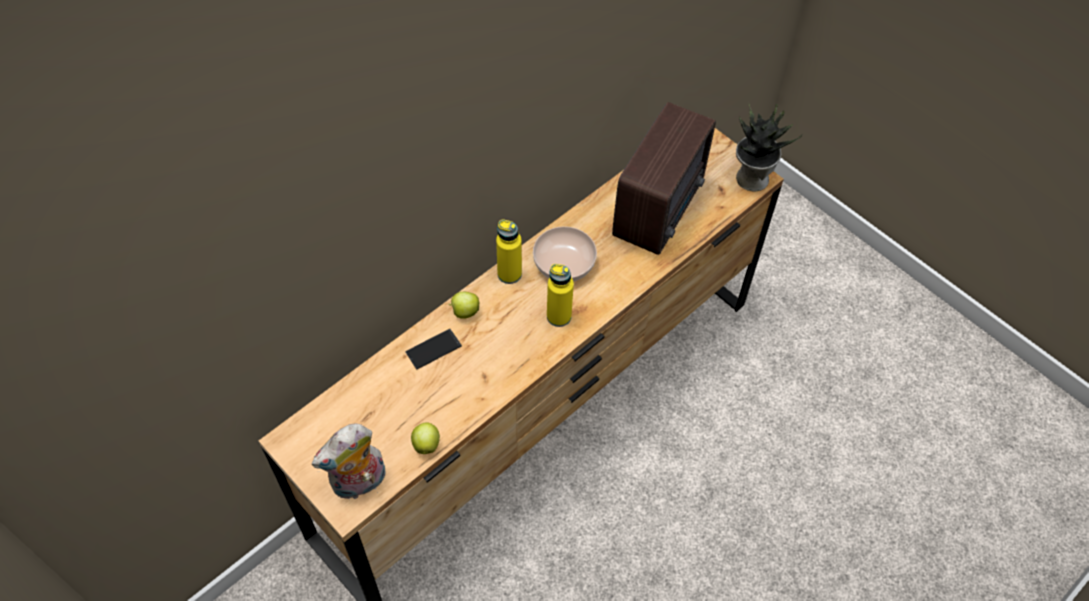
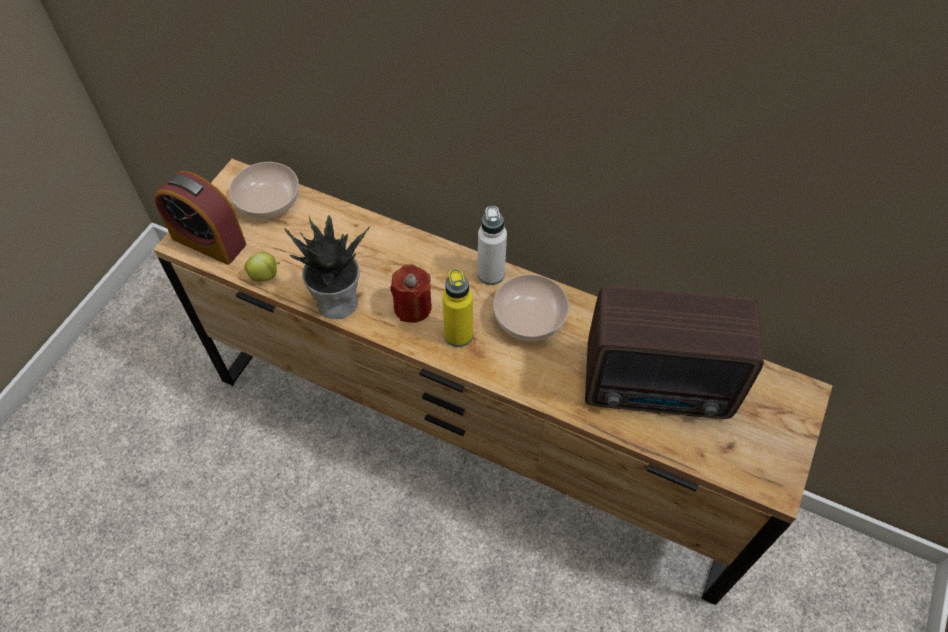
camera: 70 degrees right, 0 degrees up
(336, 419) = (269, 200): none -> bowl
(359, 483) = (209, 241): plush toy -> alarm clock
(433, 349) = (372, 244): phone -> none
(464, 312) = (426, 253): apple -> none
(509, 274) = (491, 274): yellow bottle -> white bottle
(516, 339) = (413, 307): none -> red candle
(751, 178) = (770, 476): potted plant -> potted plant (338, 300)

